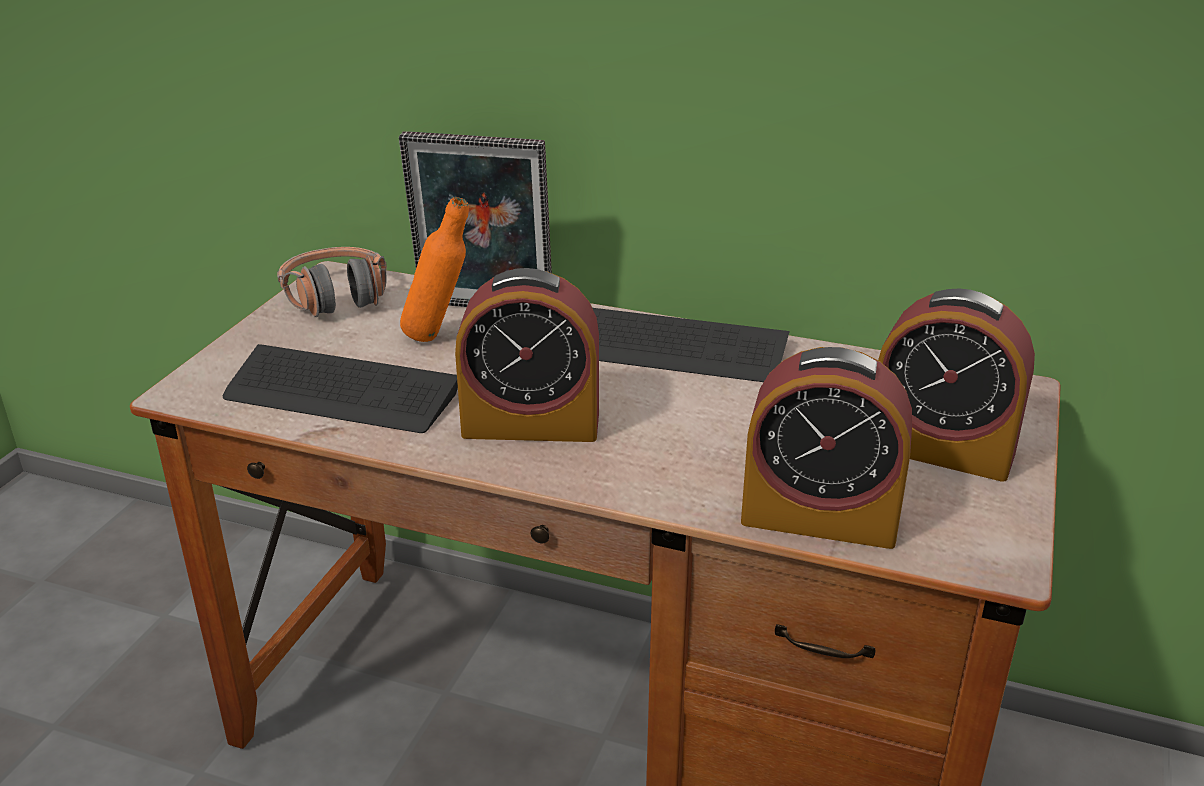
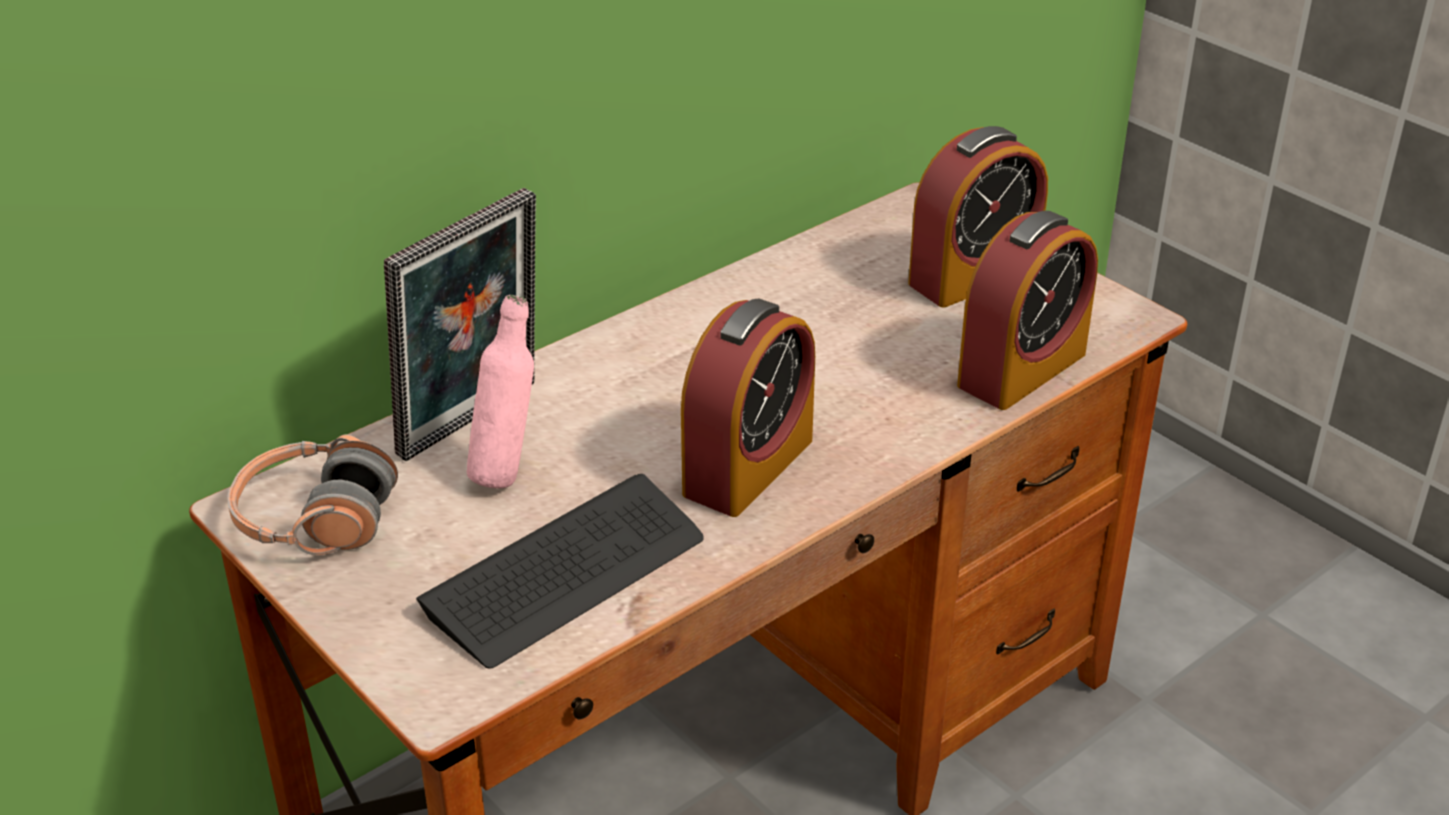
camera: 60 degrees left, 5 degrees up
(439, 337) = (507, 472): orange bottle -> pink bottle
(677, 349) = (689, 335): keyboard -> none

